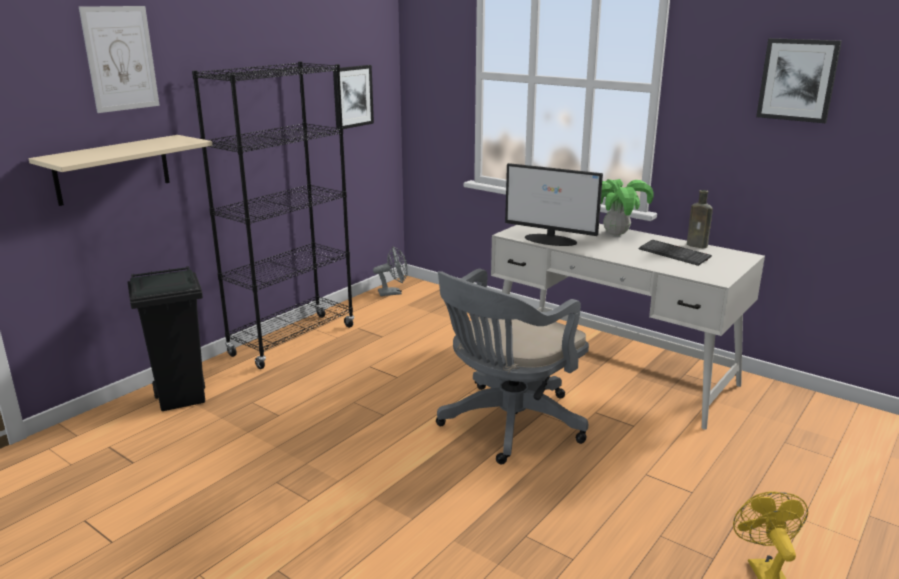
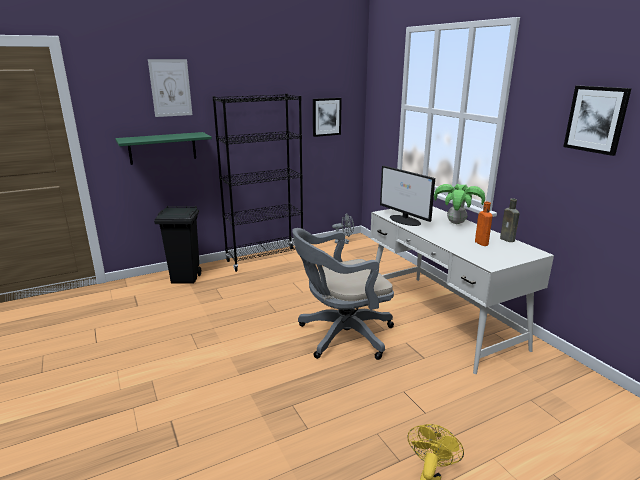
camera: 25 degrees right, 0 degrees up
(112, 169) = (162, 148): beige shelf -> green shelf
(674, 254) = (480, 242): keyboard -> orange bottle

